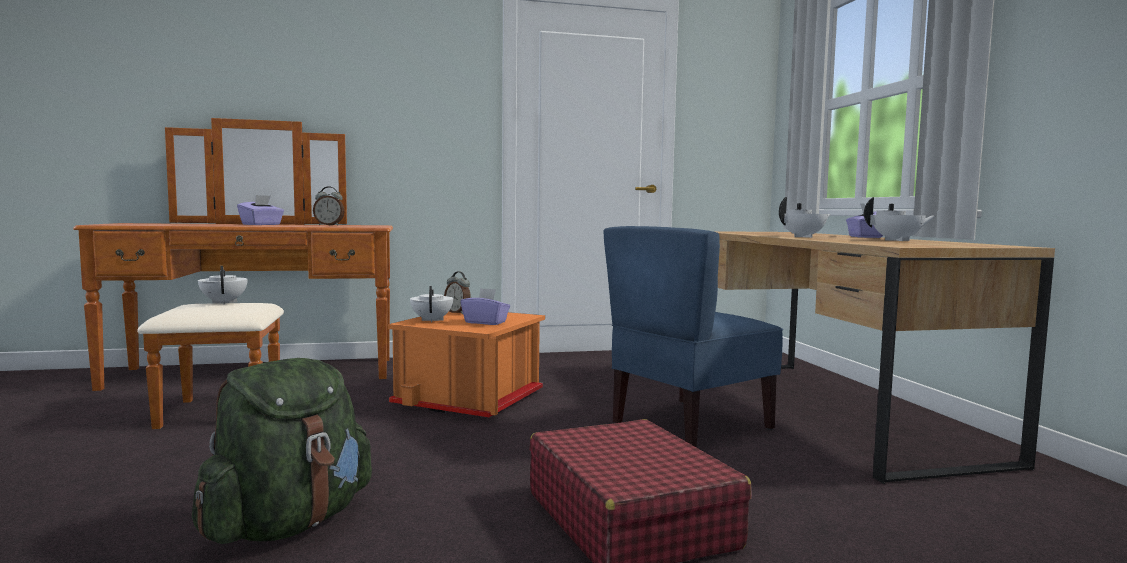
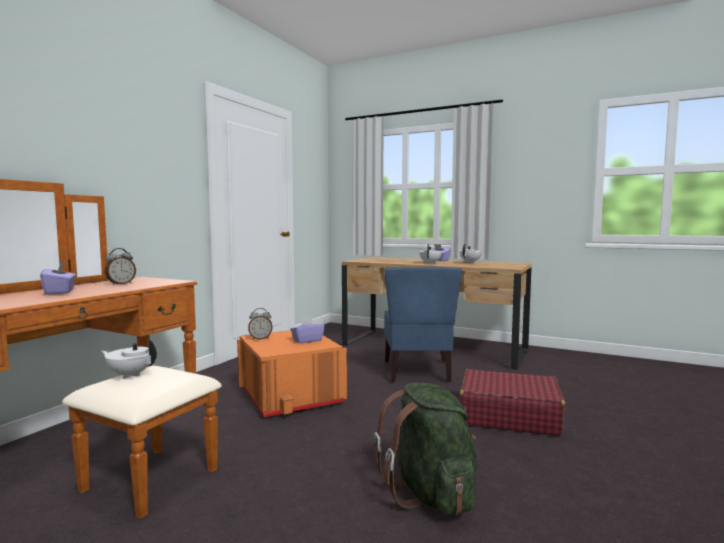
camera: 50 degrees left, 0 degrees up
(432, 320) = (273, 347): white teapot -> none

